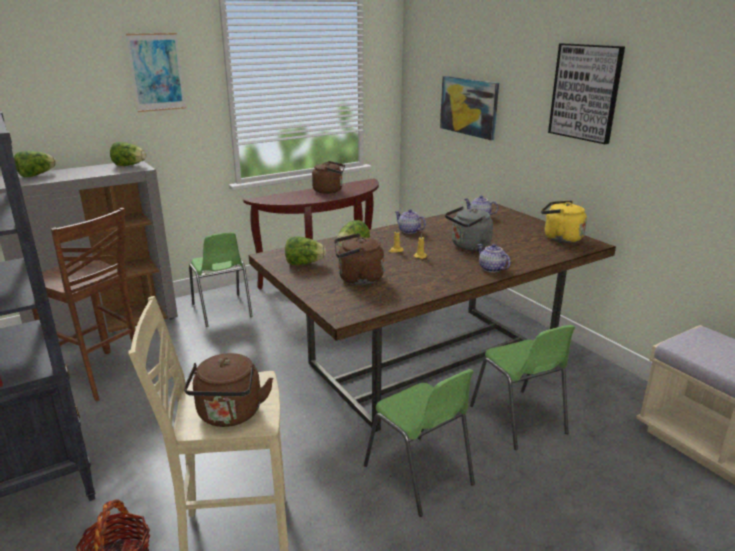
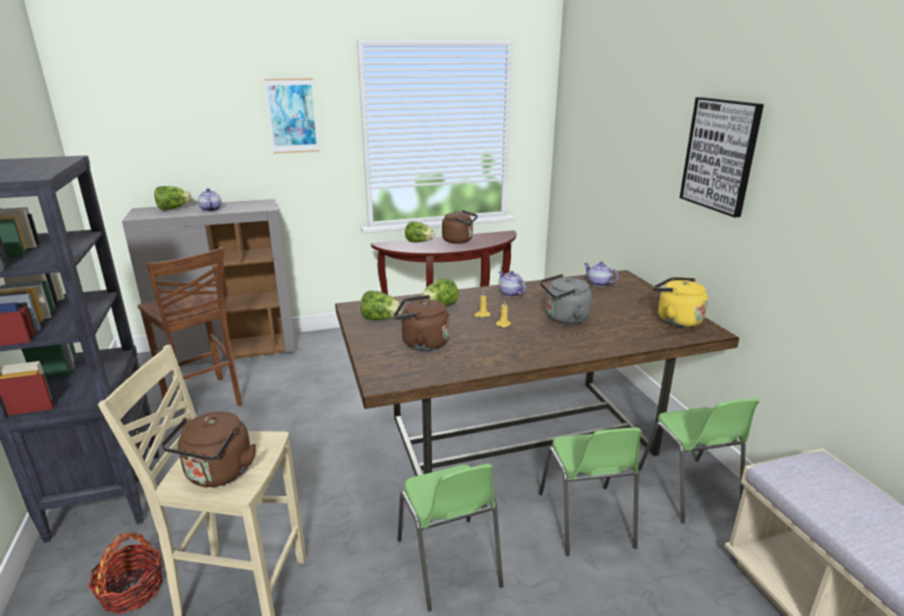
camera: 15 degrees right, 0 degrees up
(129, 165) = (258, 204): lettuce -> lettuce (419, 242)
(222, 311) = (339, 350): green chair -> green chair (689, 490)
(469, 106) = (610, 162): picture -> none
(491, 269) = (571, 348): teapot -> teapot (210, 209)

